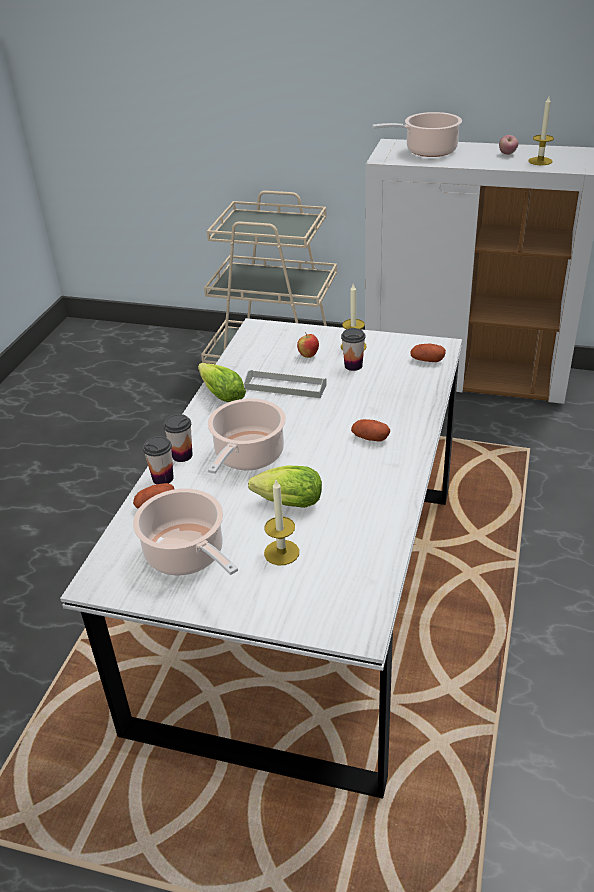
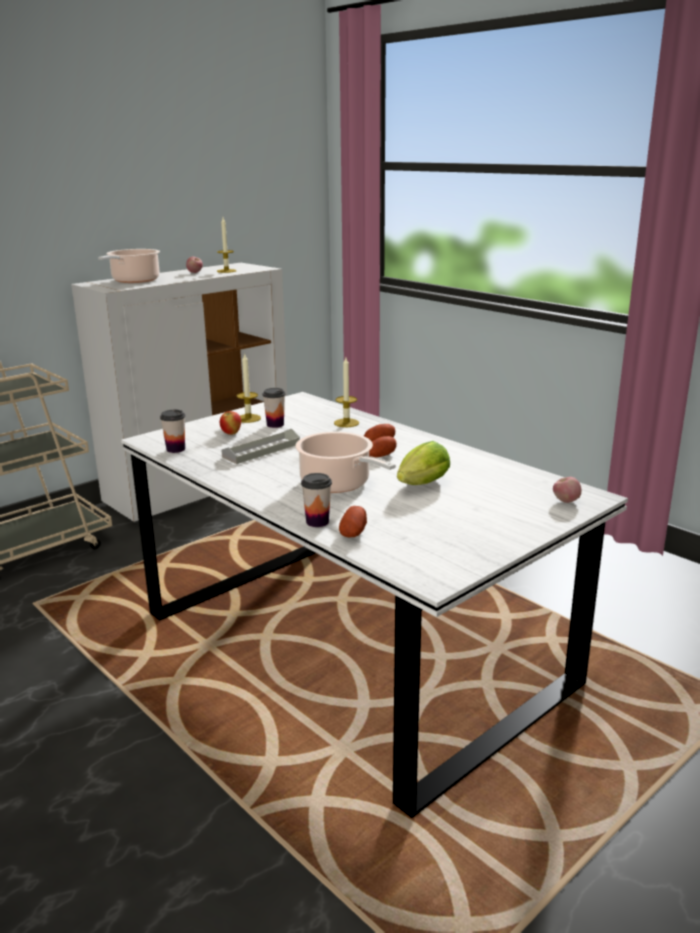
camera: 60 degrees left, 15 degrees down
(182, 455) = (295, 507): cup -> cup (175, 449)
(187, 556) = (443, 534): cooking pot -> none
(220, 393) = (225, 473): lettuce -> none
(281, 552) = (480, 500): candle -> candle (346, 423)
(329, 613) = (565, 501): none -> apple
(427, 360) = (311, 405): potato -> potato (380, 456)

